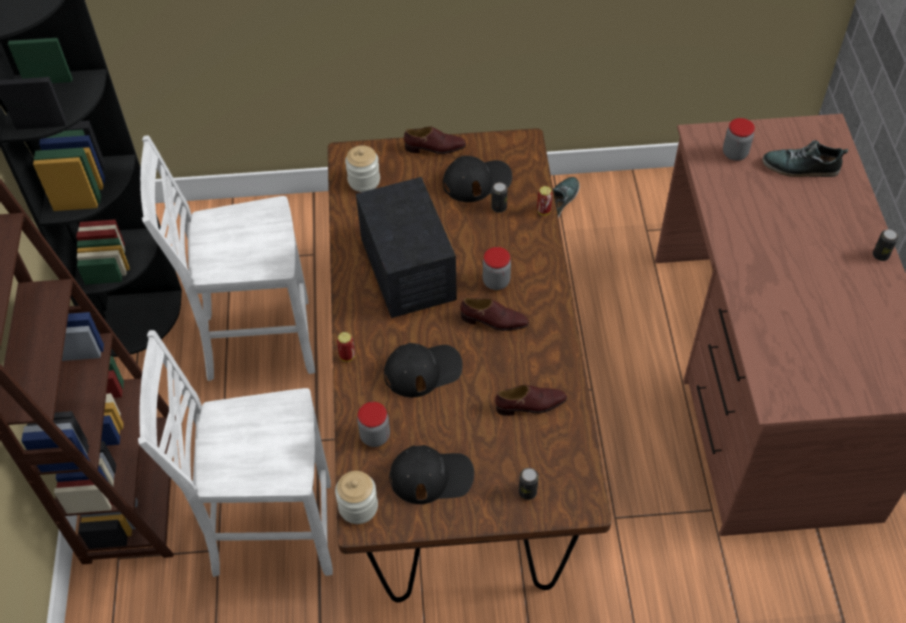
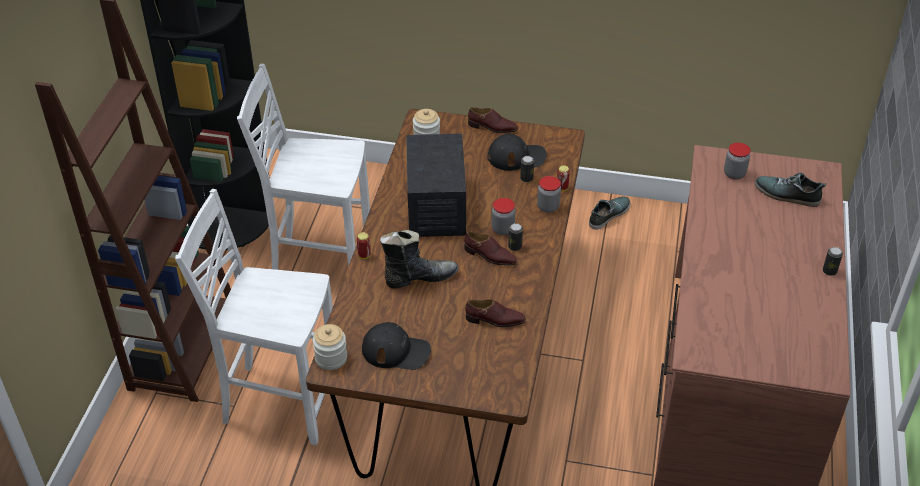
camera: 15 degrees right, 10 degrees down
(375, 436) = (363, 314): jar -> jar (548, 207)
(423, 370) = (419, 278): black cap -> black boot
(527, 492) = (467, 379): can -> can (515, 246)

